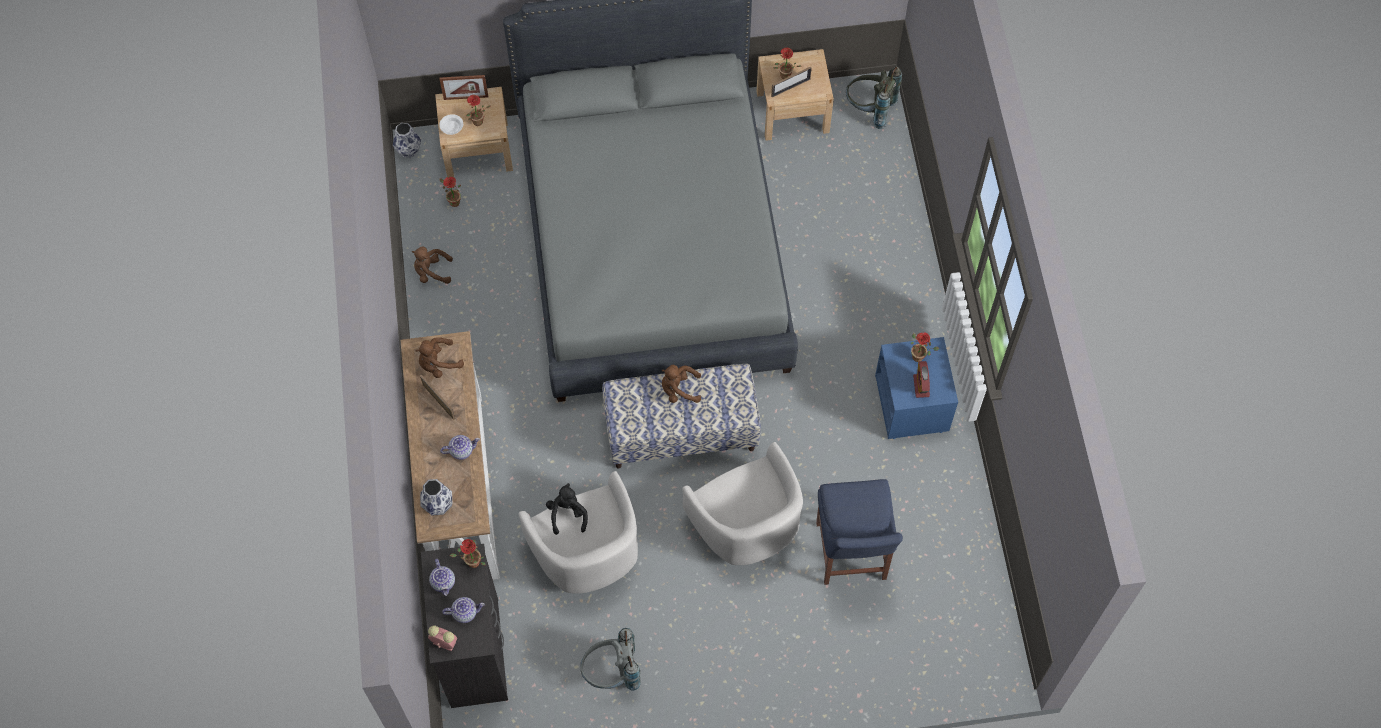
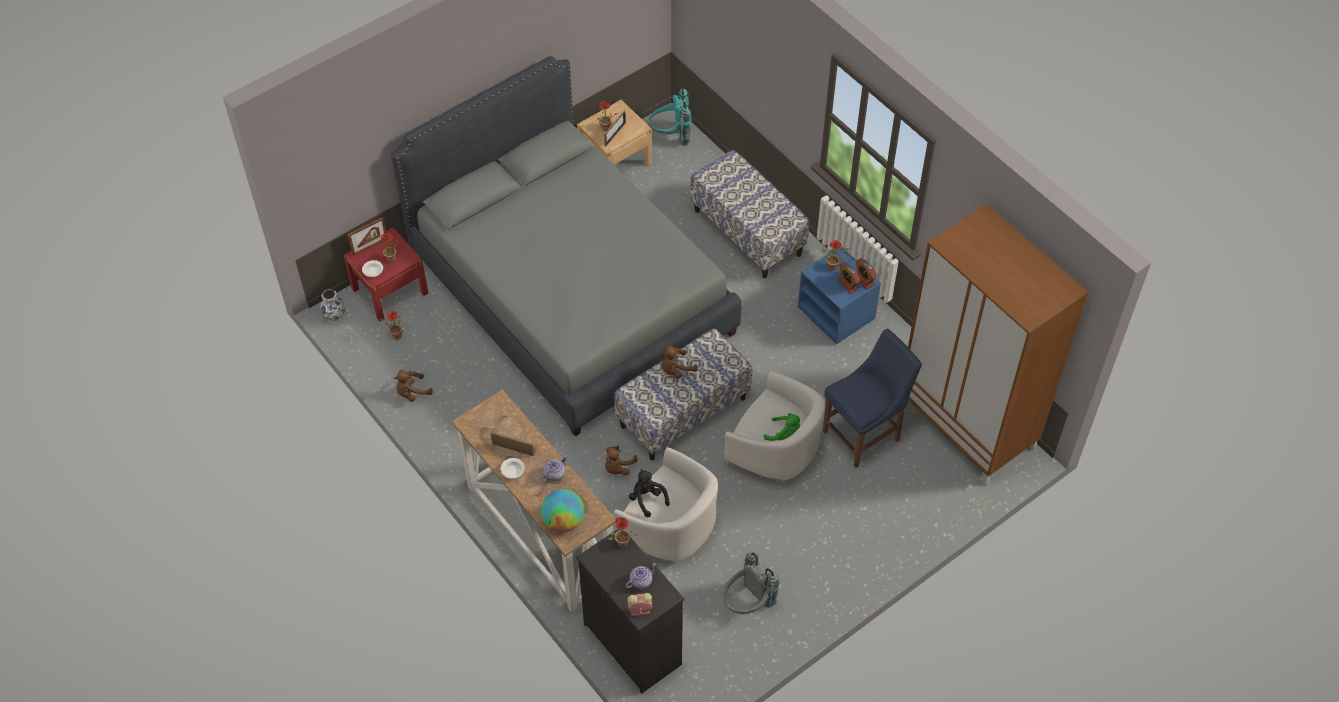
camera: 30 degrees left, 10 degrees down
(424, 425) = (513, 471): none -> white bowl
(438, 364) = (494, 423): brown plush toy -> brown plush toy (618, 467)
(438, 505) = (563, 521): vase -> globe
(443, 582) = (609, 568): teapot -> none
(477, 149) = (390, 291): beige nightstand -> red nightstand
(750, 519) = (785, 435): none -> green plush toy
(851, 555) = (864, 434): blue chair -> blue chair turned 90 degrees counterclockwise
(870, 109) = (670, 135): grey backpack -> turquoise backpack
(879, 263) = (748, 232): none -> bench
(942, 390) = (864, 280): none -> alarm clock
(968, 603) = (967, 424): none -> brown wardrobe

